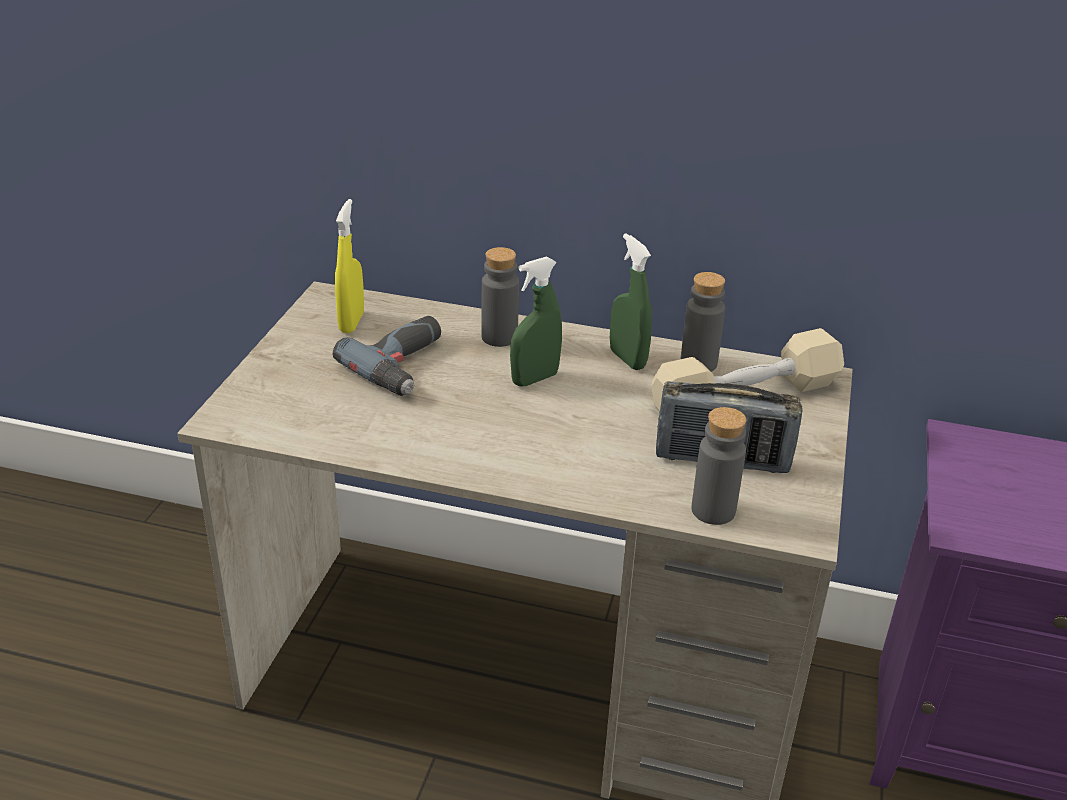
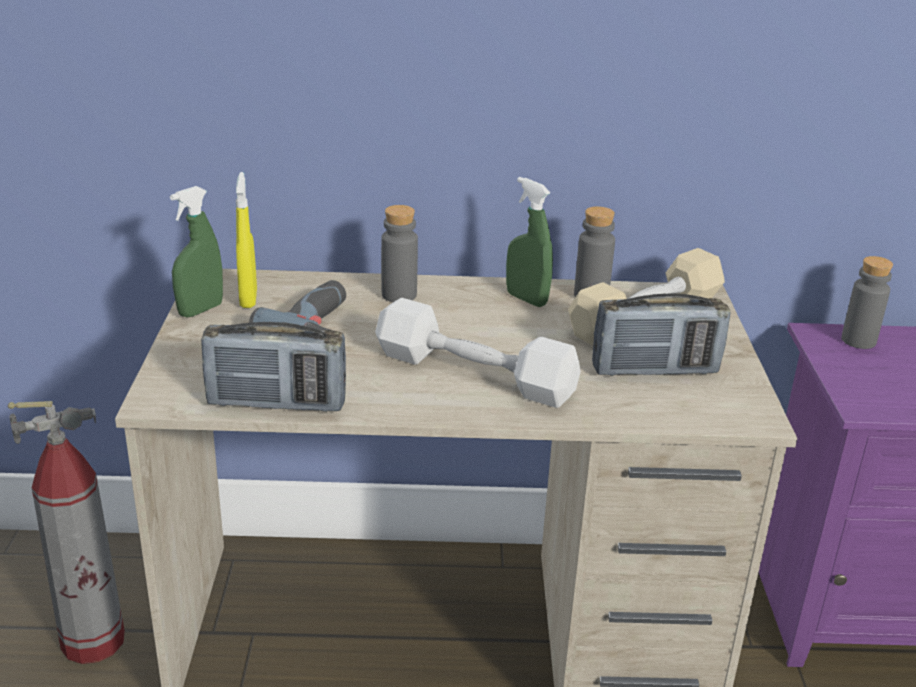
camera: 15 degrees left, 5 degrees down
(196, 621) = (94, 641): none -> fire extinguisher
(327, 440) = (276, 403): none -> radio
(532, 437) = (474, 374): none -> white dumbbell
(534, 379) = (450, 325): green spray bottle -> green spray bottle (200, 310)
(713, 510) = (670, 412): grey bottle -> grey bottle (858, 341)

